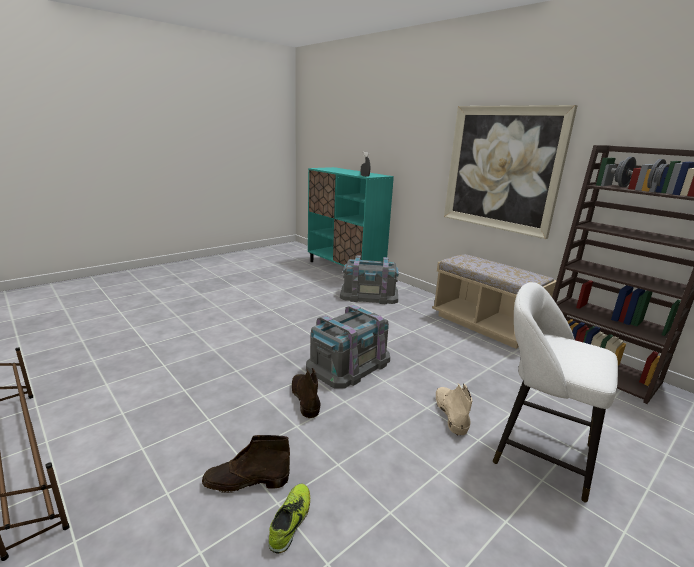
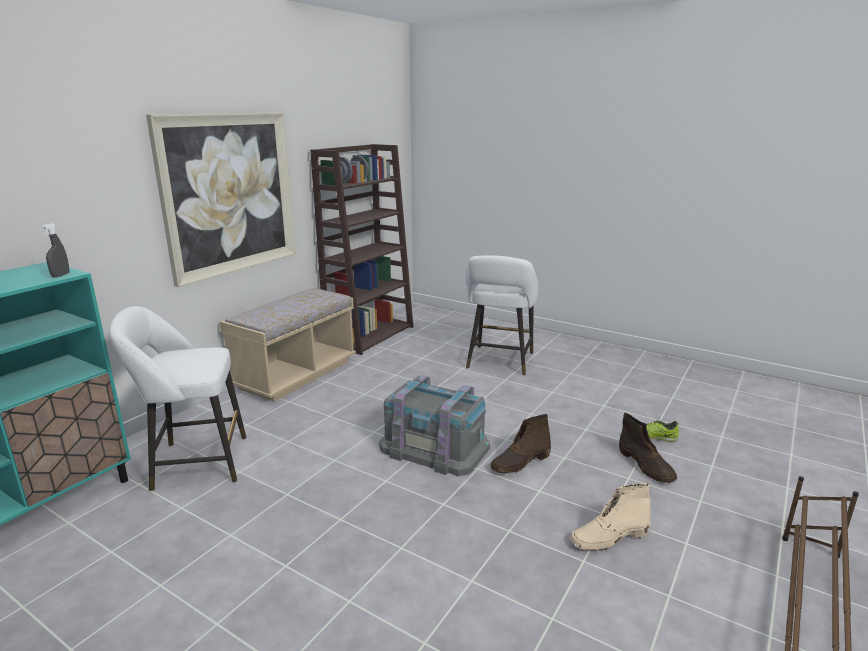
camera: 105 degrees left, 0 degrees up
(369, 294) = (194, 463): grey storage box -> white stool
(450, 413) = (480, 389): beige boot -> beige boot (609, 537)

